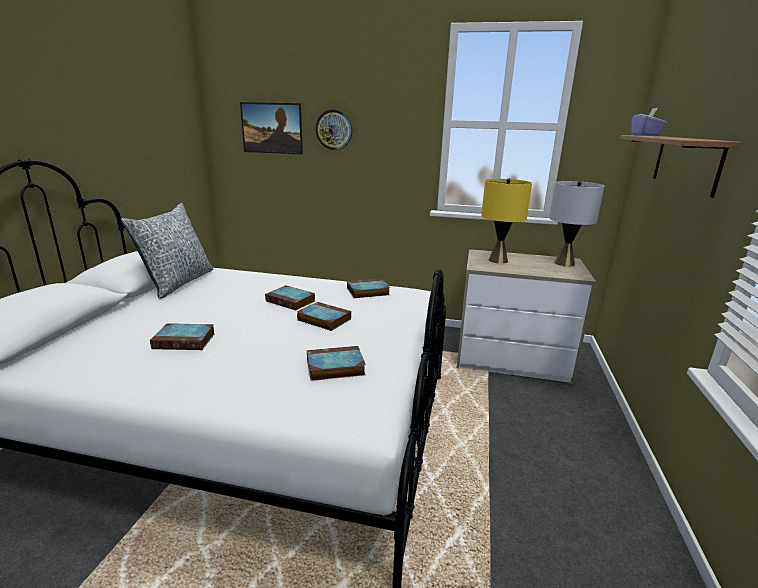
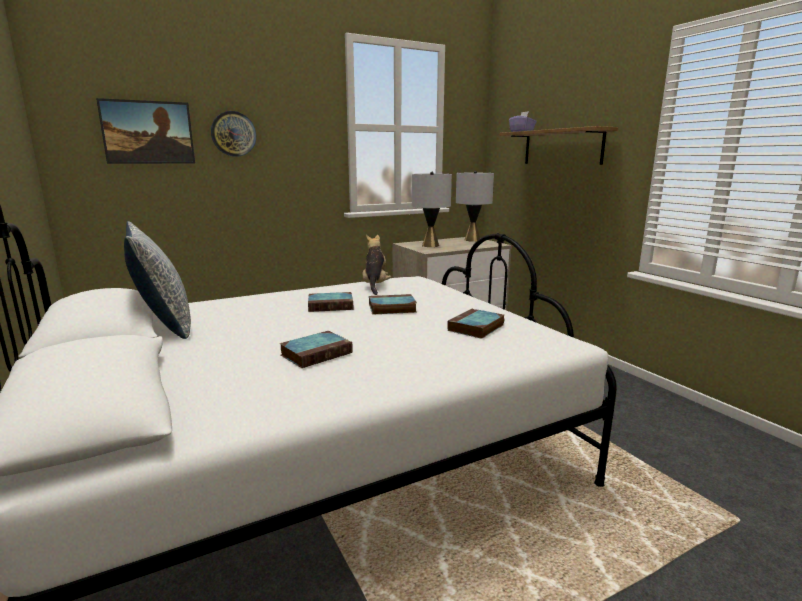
camera: 40 degrees left, 5 degrees down
(367, 292) = (375, 286): book -> plush toy
(498, 260) = (430, 245): yellow table lamp -> grey table lamp

